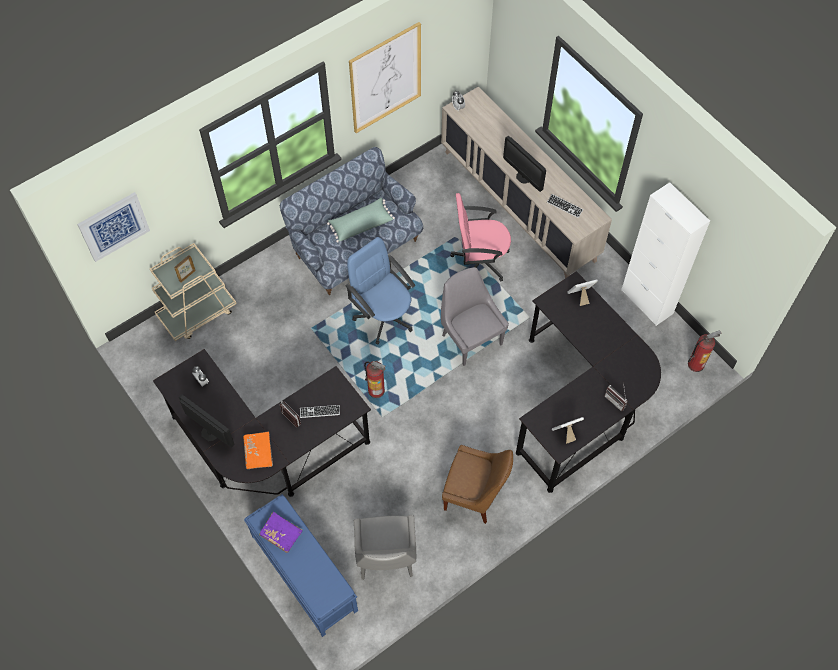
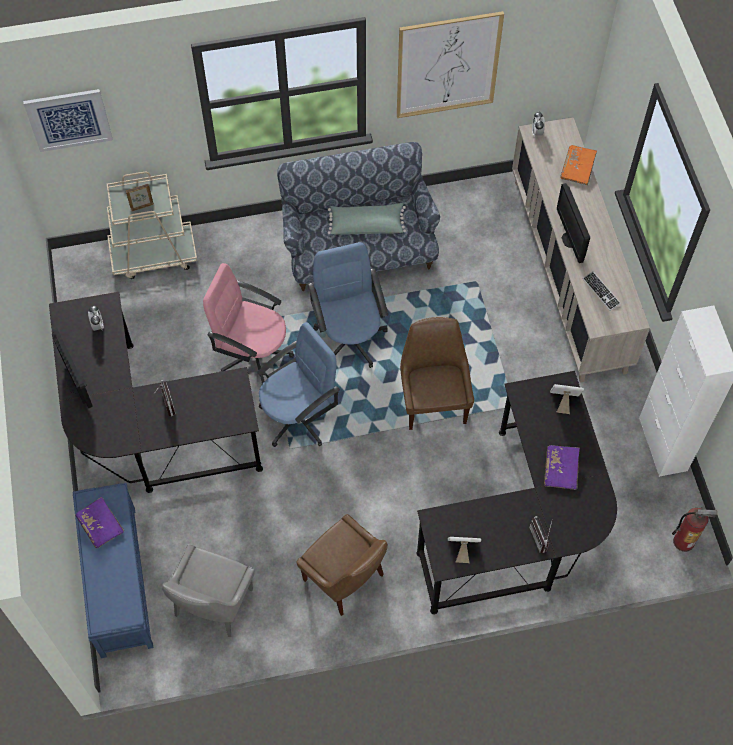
camera: 25 degrees right, 0 degrees up
(258, 453) = (115, 426): orange book -> orange book (577, 169)
(320, 412) = (202, 410): keyboard -> none
(376, 390) = (299, 417): fire extinguisher -> blue office chair
(470, 338) = (434, 401): grey chair -> brown chair
(479, 261) = (489, 319): pink office chair -> pink office chair (253, 354)
(604, 346) = (561, 470): none -> purple book

